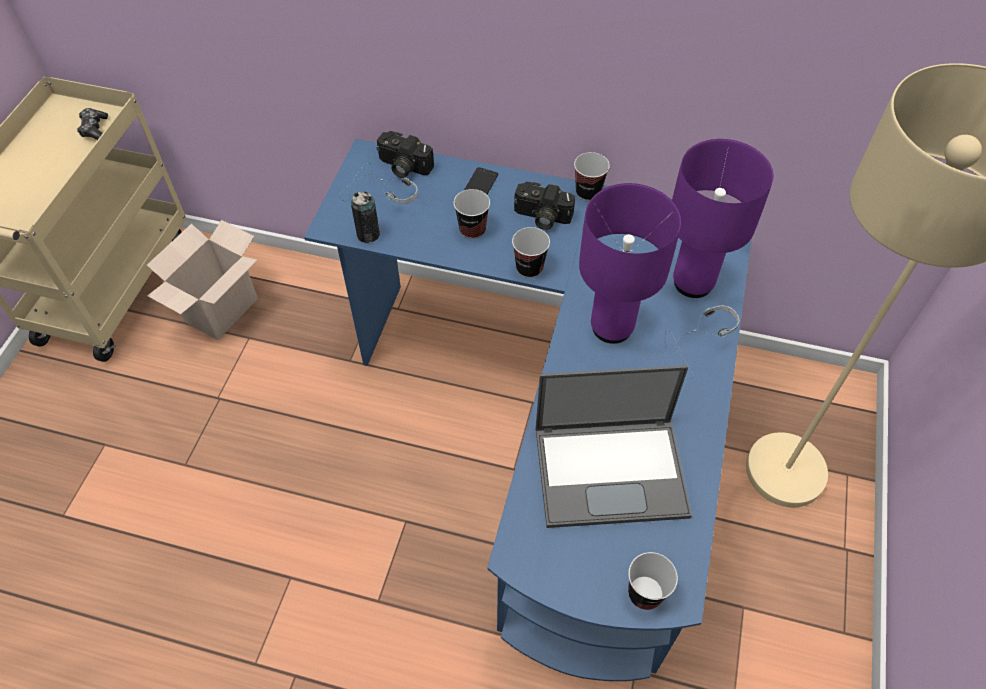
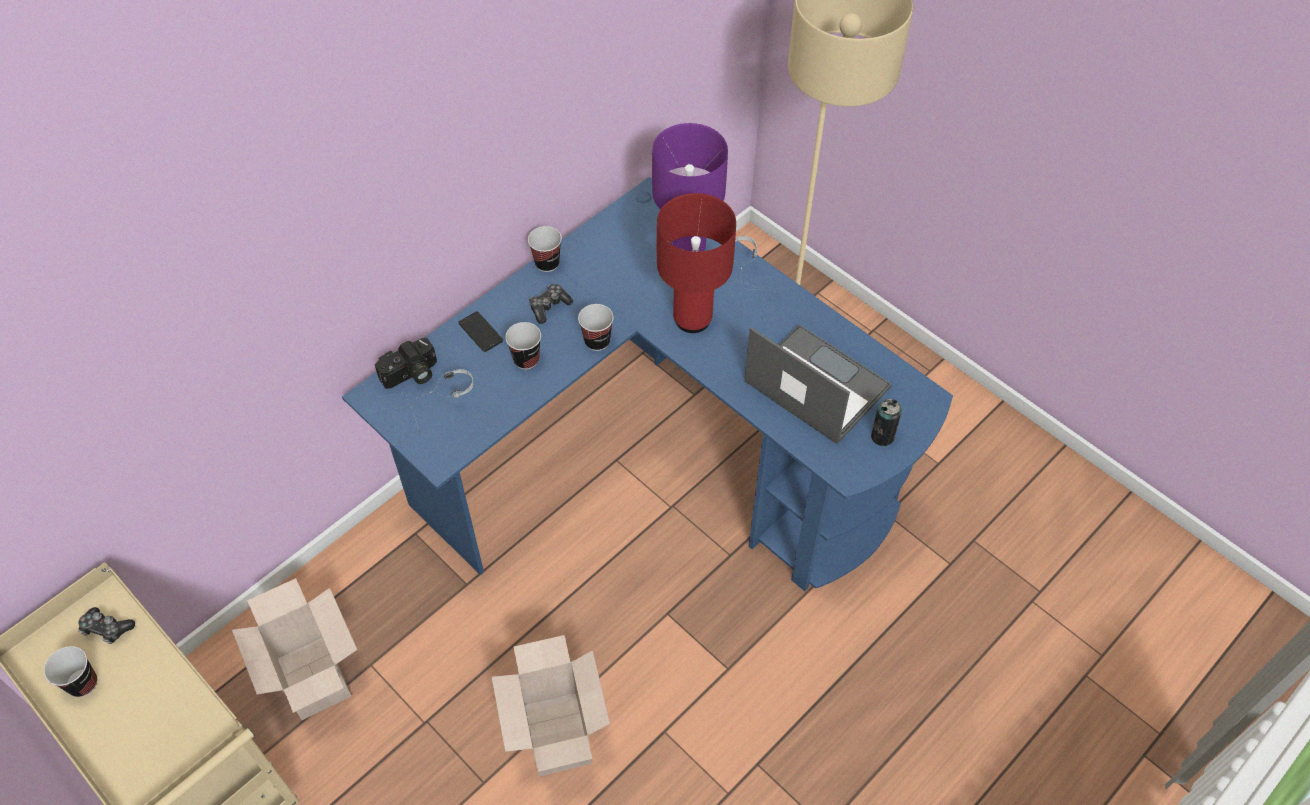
camera: 60 degrees left, 0 degrees up
(250, 492) = (554, 732): none -> cardboard box
(368, 234) = (473, 436): can -> can (882, 436)
(541, 217) = (549, 307): camera -> game controller
(610, 327) = (692, 320): purple table lamp -> red table lamp
(612, 470) = (815, 384): laptop -> laptop turned 75 degrees counterclockwise
(645, 593) = (917, 414): cup -> cup (83, 683)

